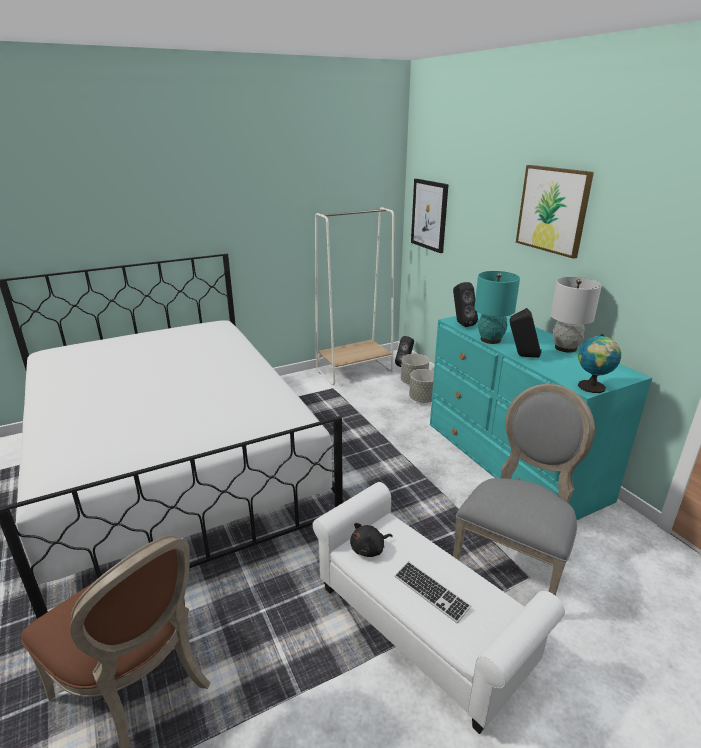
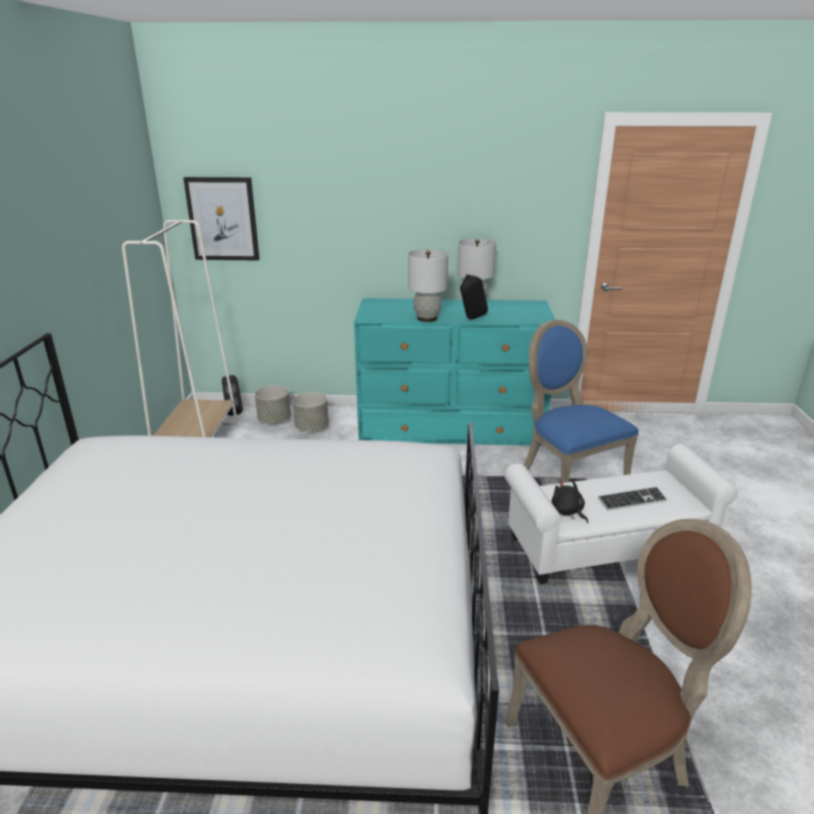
camera: 60 degrees left, 0 degrees up
(369, 549) = (568, 512): black plush toy -> black plush toy turned 150 degrees clockwise
(461, 324) = (379, 317): black speaker -> none
(490, 340) = (427, 318): turquoise table lamp -> white table lamp
(513, 563) = (567, 479): grey chair -> blue chair
(553, 210) = (415, 185): picture -> none
(592, 388) = (544, 318): globe -> none

